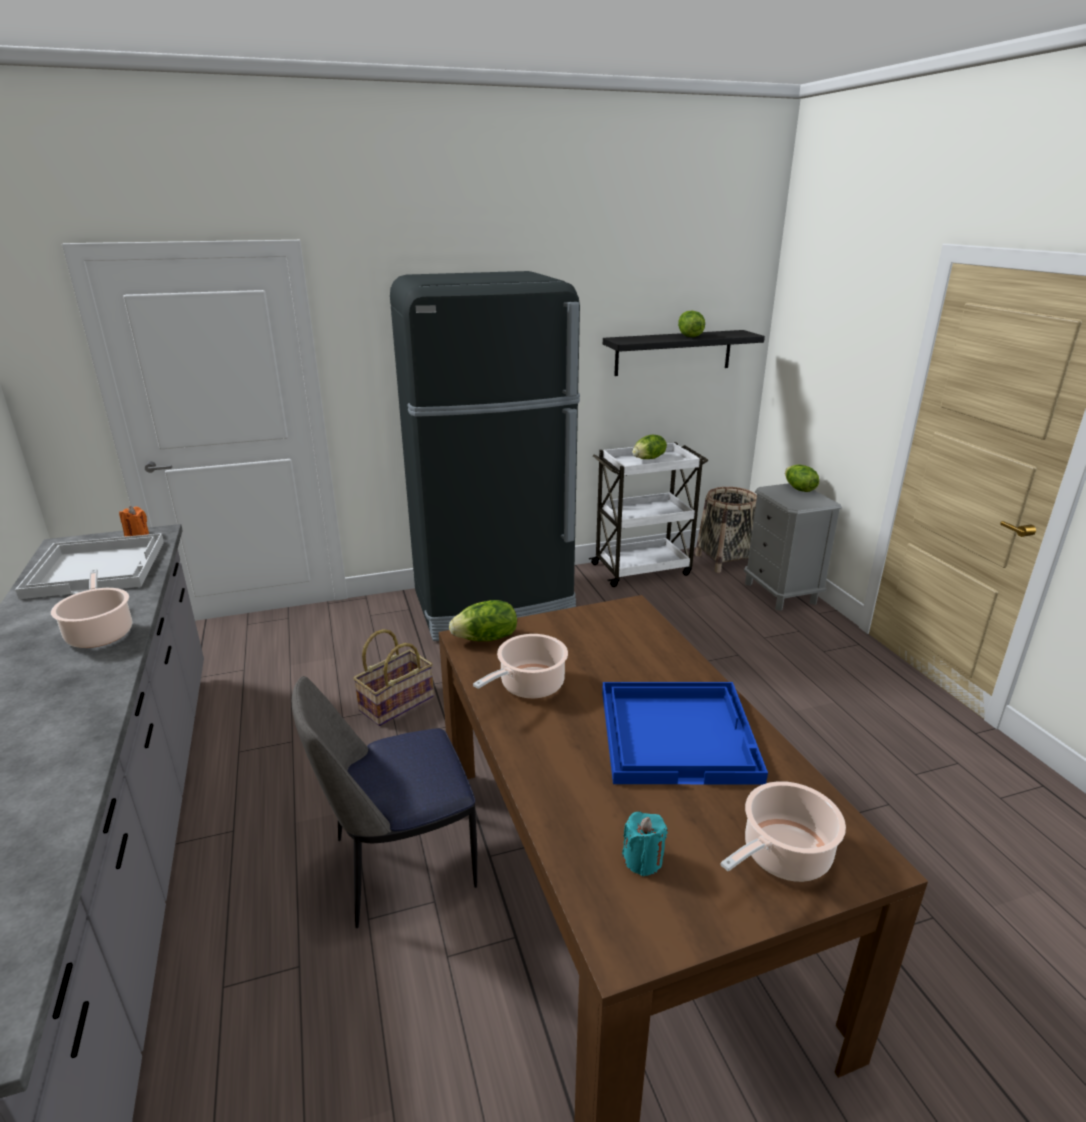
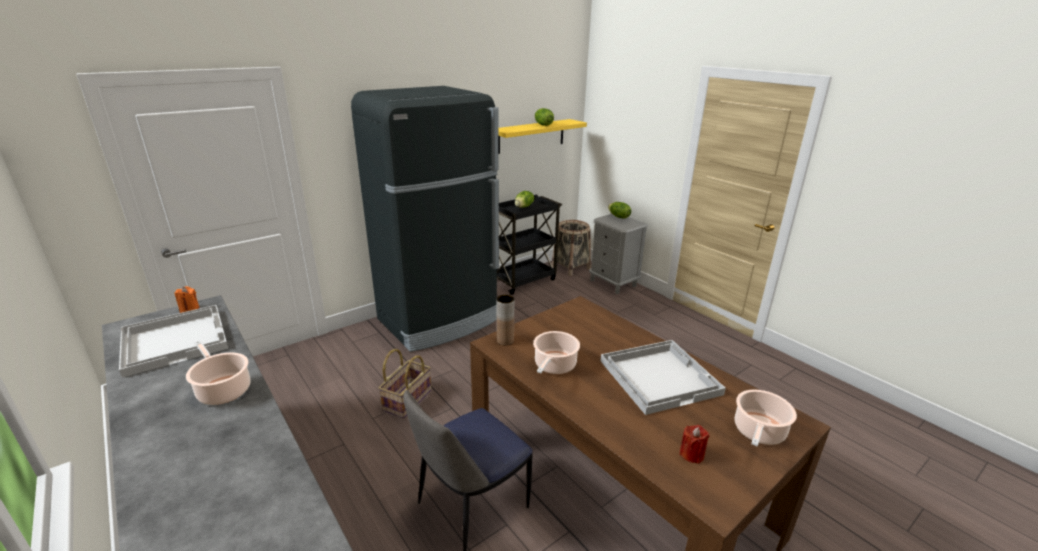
camera: 20 degrees left, 0 degrees up
(486, 638) = (505, 341): lettuce -> brown vase
(642, 569) = (524, 280): white cart -> black cart
(643, 860) = (691, 454): turquoise candle -> red candle
(673, 352) = (531, 136): black shelf -> yellow shelf
(678, 733) = (659, 376): blue tray -> white tray

